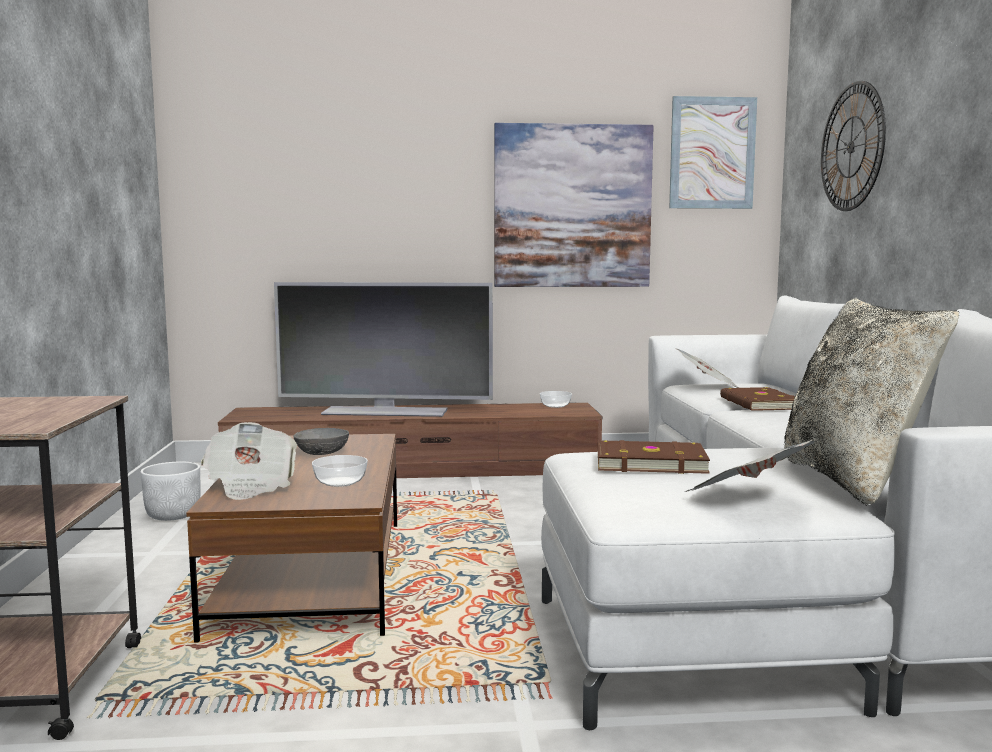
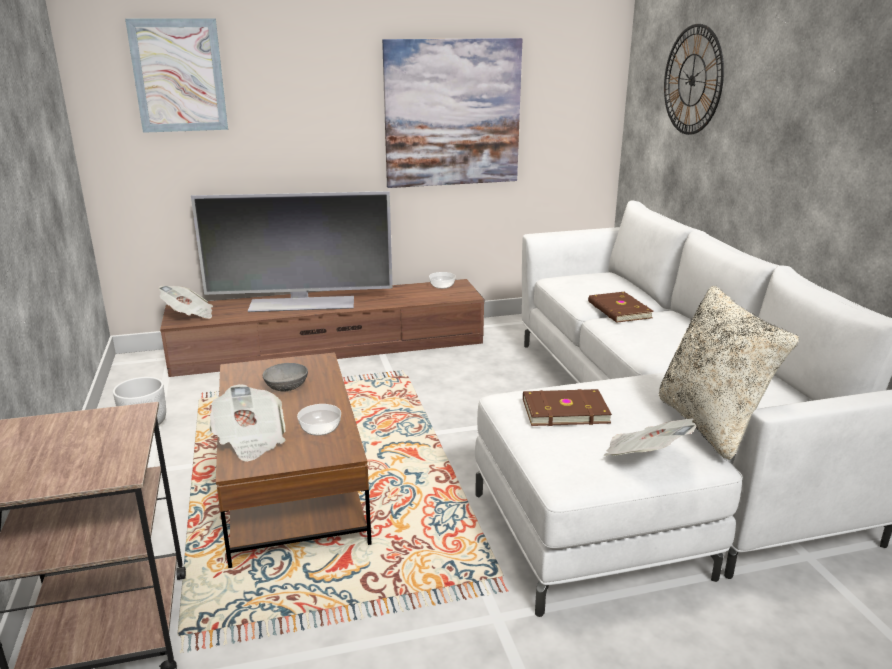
camera: 10 degrees left, 15 degrees up
(708, 386) = (573, 283): newspaper -> newspaper (189, 315)
(712, 153) = (571, 62): picture -> picture (178, 76)

